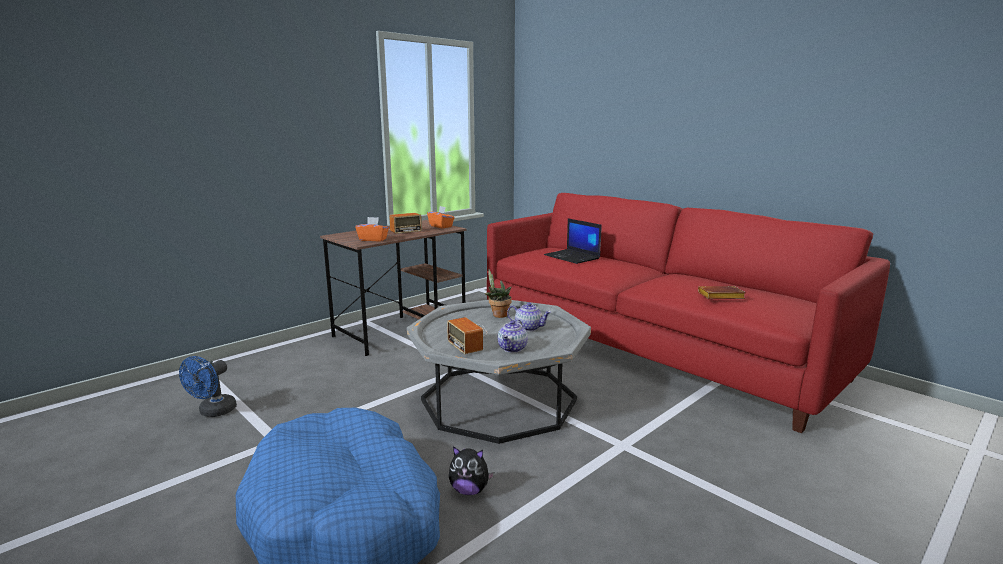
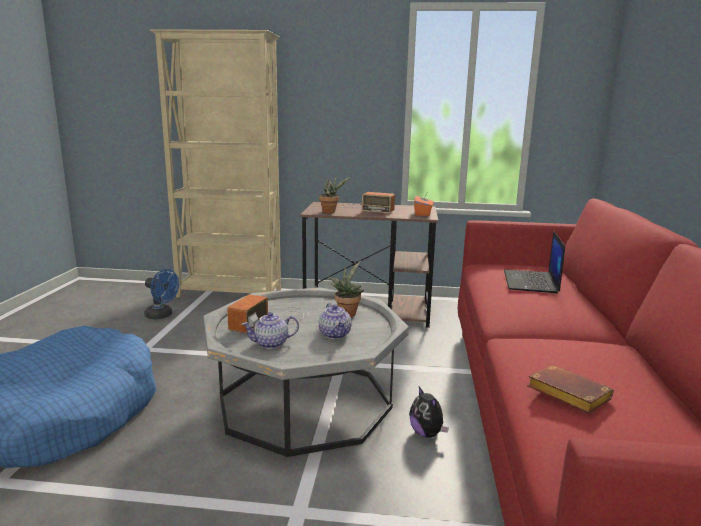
camera: 50 degrees right, 0 degrees up
(213, 412) = (162, 316): blue fan -> blue fan turned 135 degrees counterclockwise
(238, 365) = (230, 293): none -> beige bookcase
(373, 239) = (331, 211): orange tissue box -> potted plant
(469, 490) = (135, 451): plush toy -> plush toy (427, 433)

